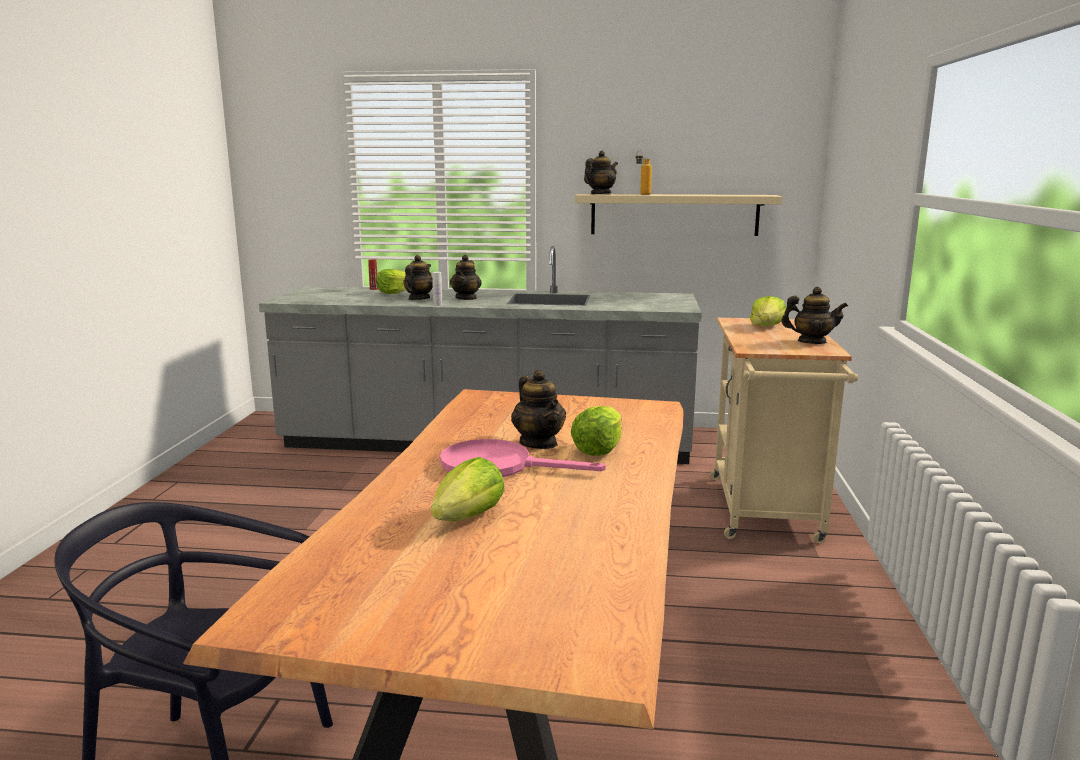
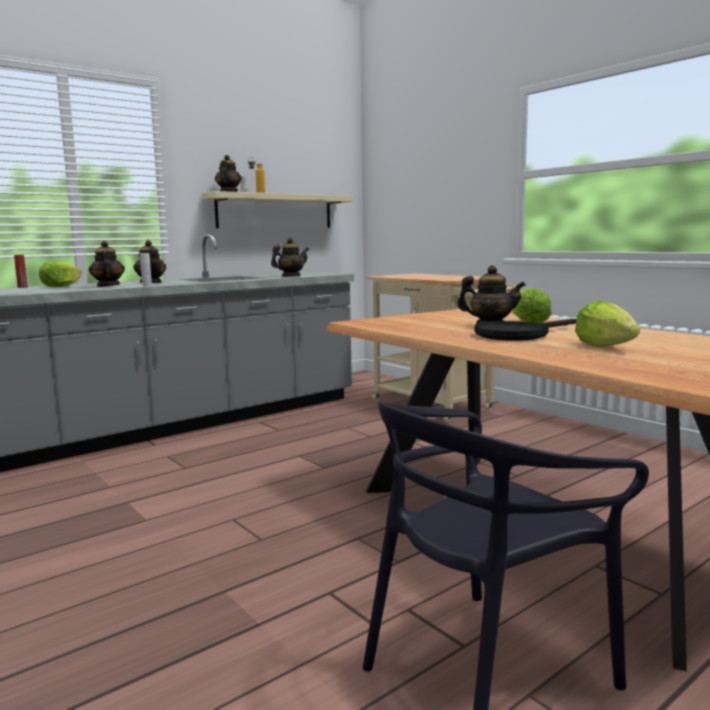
camera: 45 degrees left, 5 degrees down
(499, 466) = (518, 334): pink frying pan -> black frying pan
(767, 326) = (411, 275): lettuce -> none
(811, 342) = (461, 276): teapot -> teapot (291, 276)

